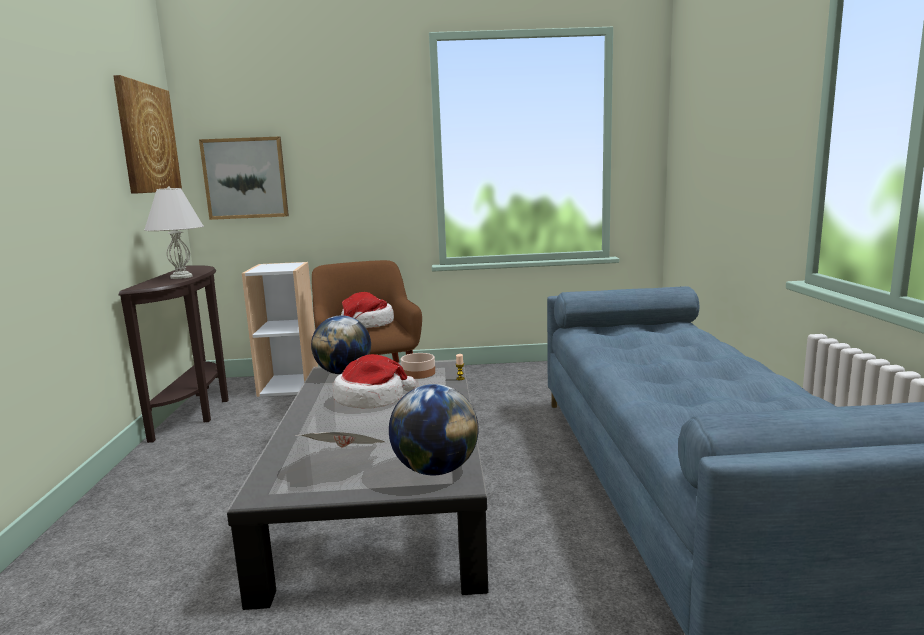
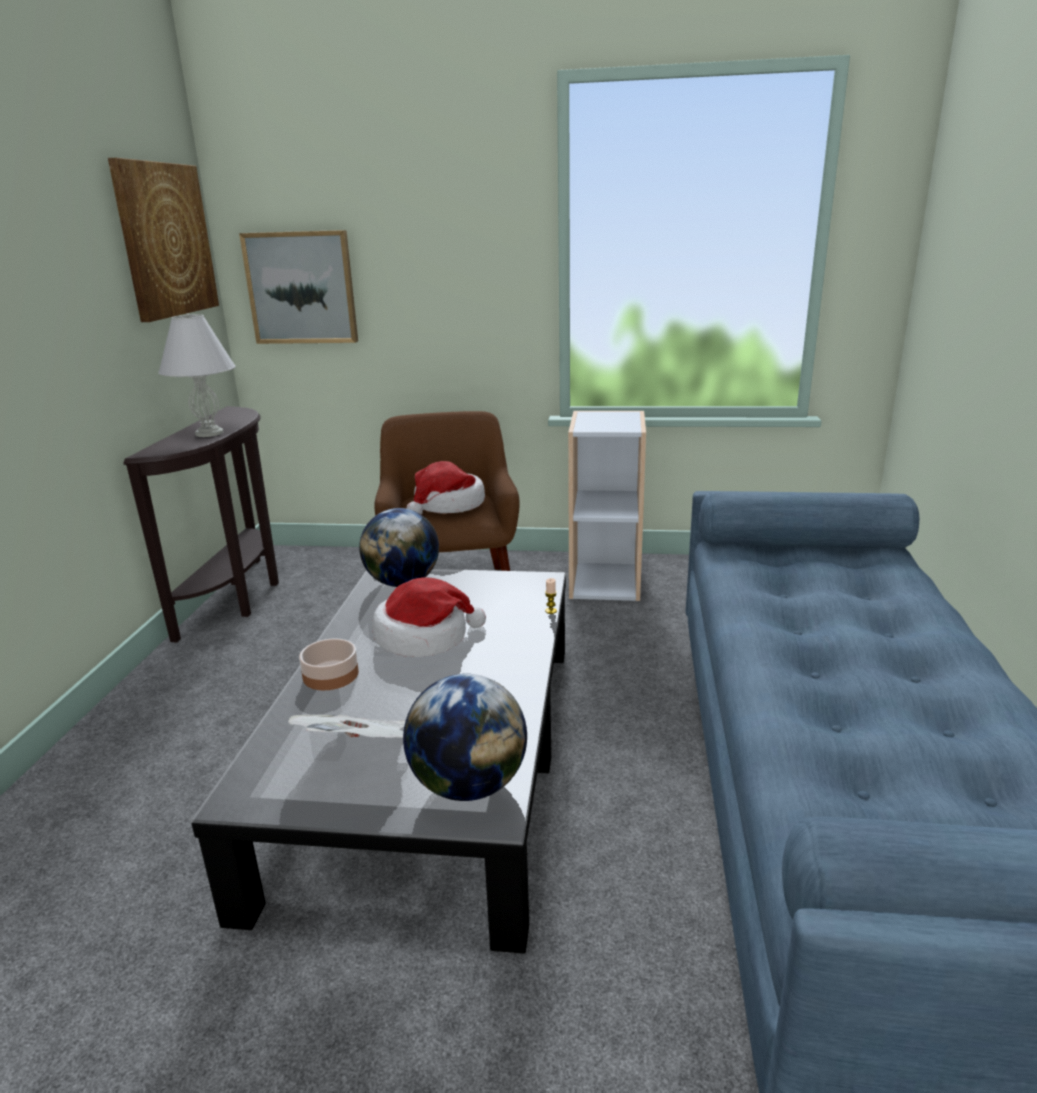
camera: 10 degrees right, 10 degrees up
(290, 385) = (357, 565): bookcase -> bookcase (605, 581)
(419, 373) = (499, 594): bowl -> bowl (331, 675)

